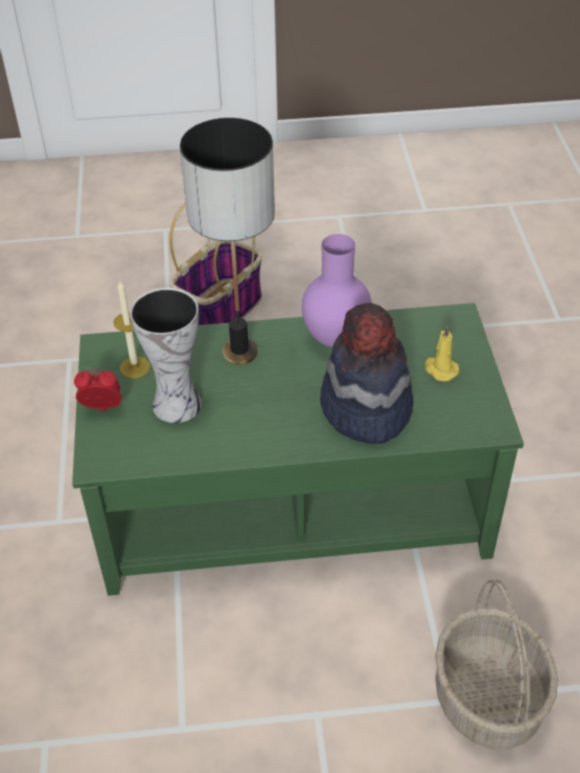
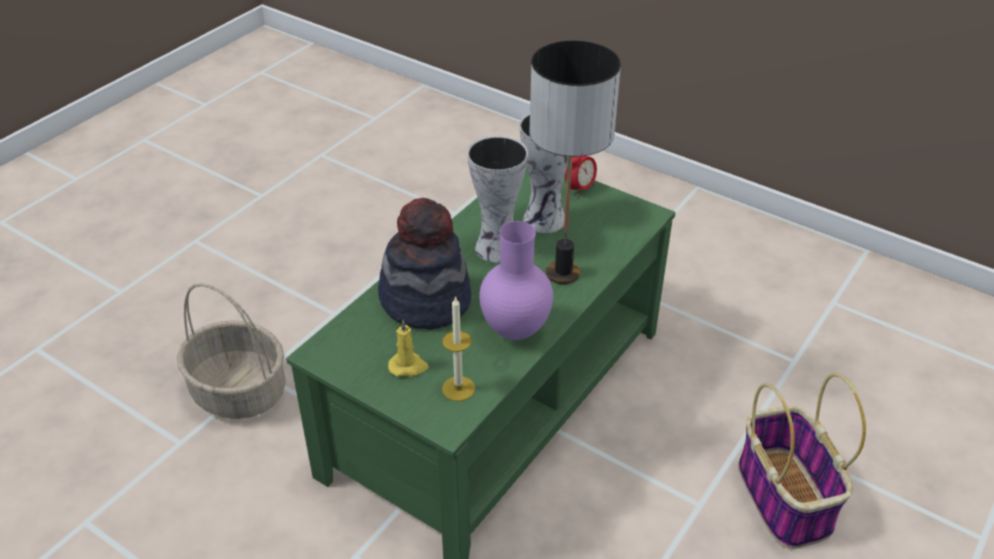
camera: 130 degrees right, 5 degrees down
(135, 367) = (606, 218): candle -> candle (458, 388)
(253, 409) = (495, 249): none -> vase

